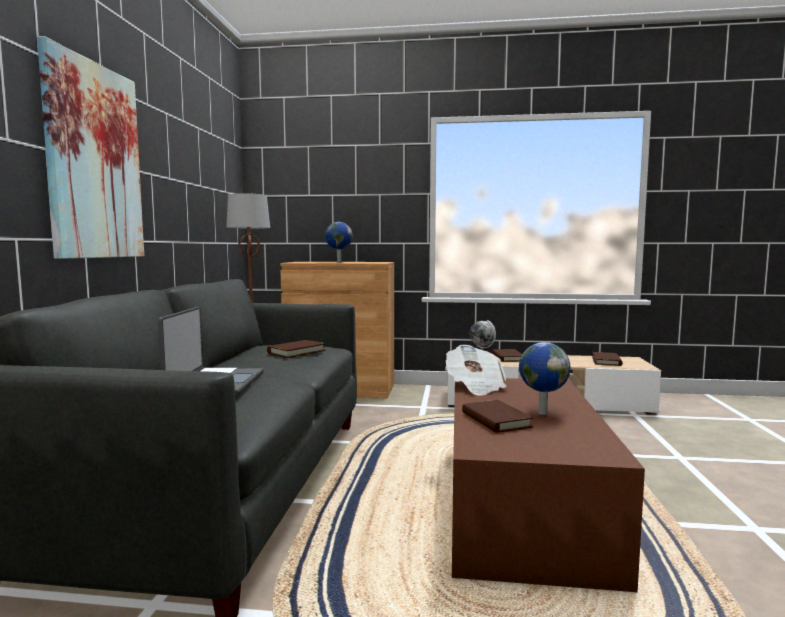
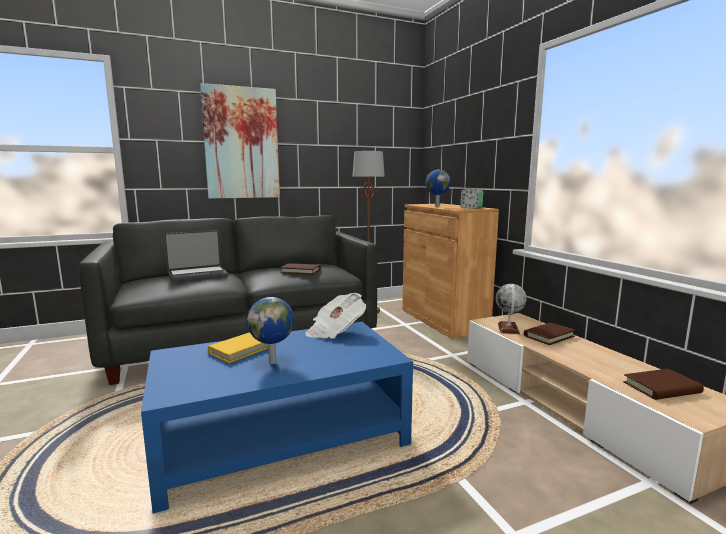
camera: 60 degrees right, 5 degrees up
(374, 262) = (471, 208): none -> alarm clock
(495, 420) = (241, 350): brown book -> yellow book
(521, 505) = (281, 437): brown coffee table -> blue coffee table

